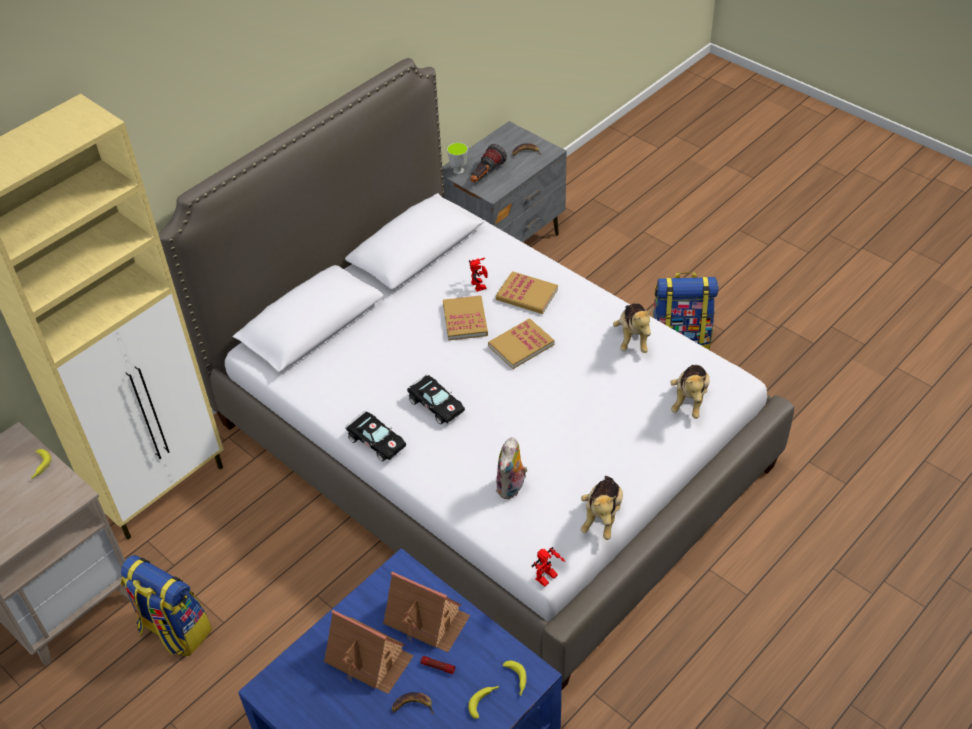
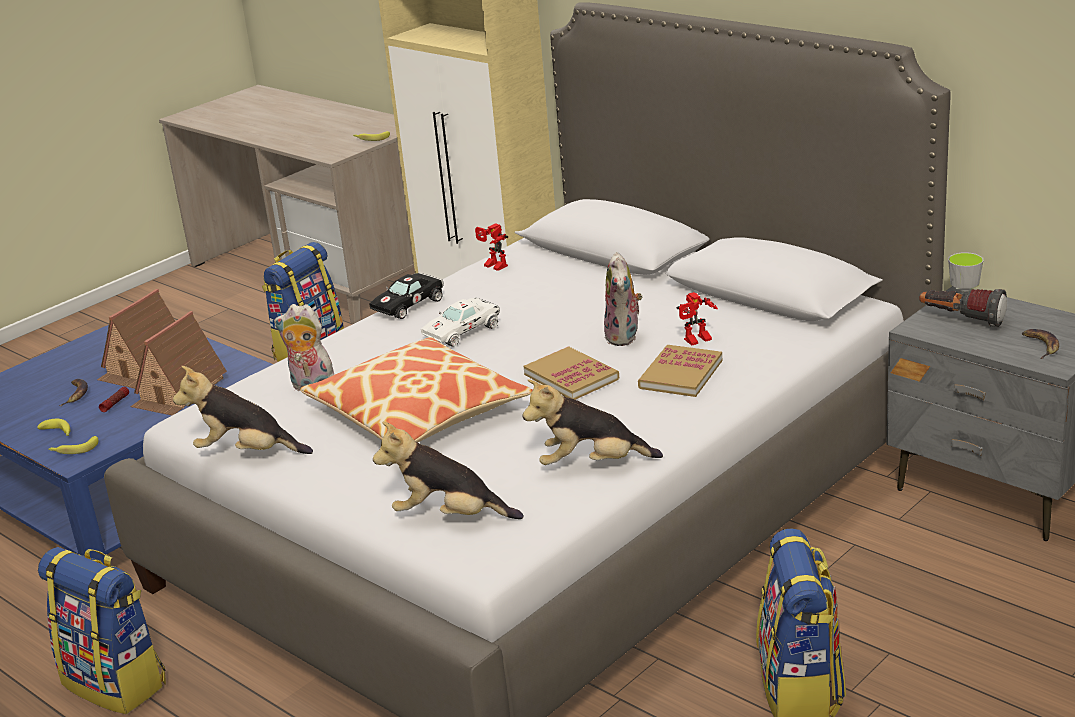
camera: 90 degrees right, 20 degrees down
(435, 404) = (464, 331): black toy car -> white toy car
(465, 320) = (624, 337): book -> plush toy
(547, 579) = (165, 422): toy robot -> toy robot (492, 266)
(557, 423) = (418, 413): none -> pillow
(673, 685) = (117, 683): none -> backpack

